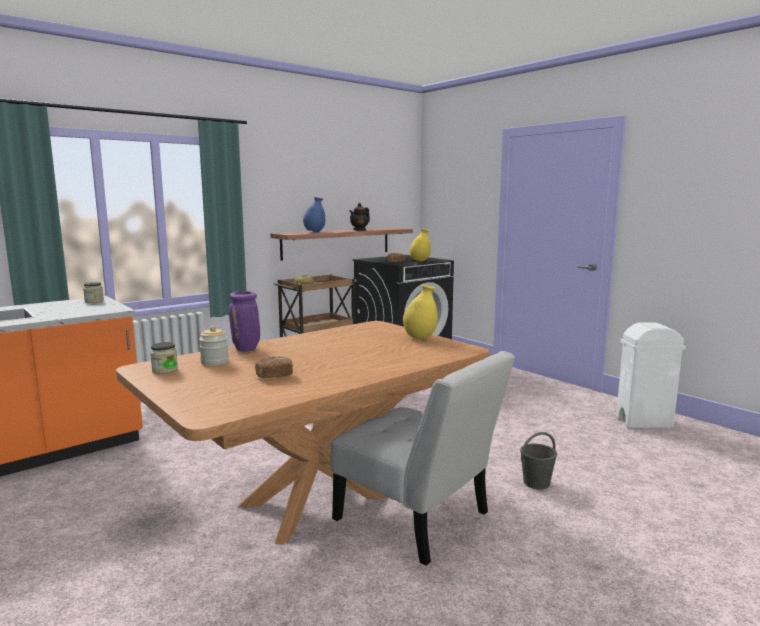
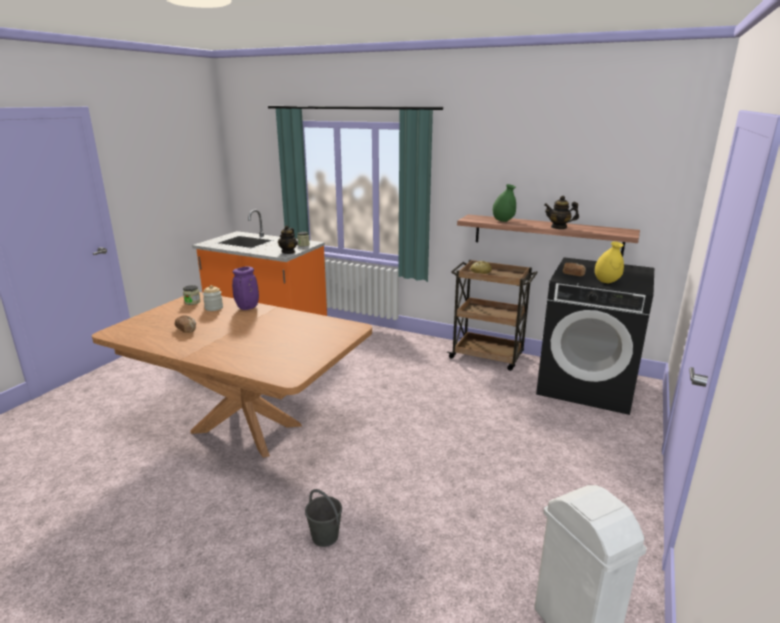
camera: 65 degrees right, 10 degrees up
(109, 307) = (288, 252): none -> teapot
(314, 232) = (503, 221): blue vase -> green vase
(418, 520) = (234, 479): white chair -> none
(420, 338) = (318, 352): yellow vase -> none

